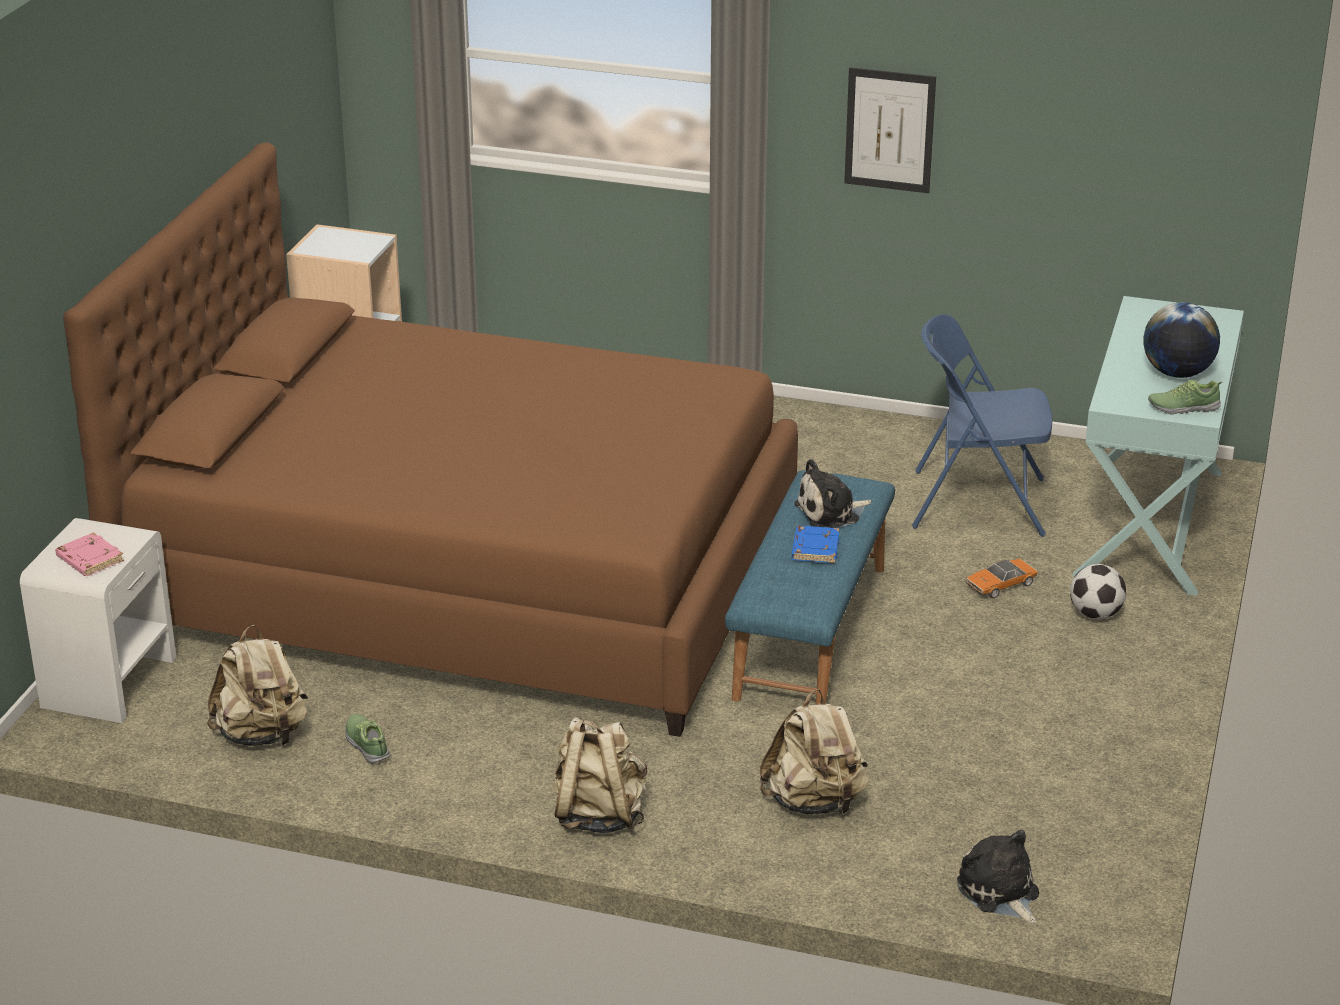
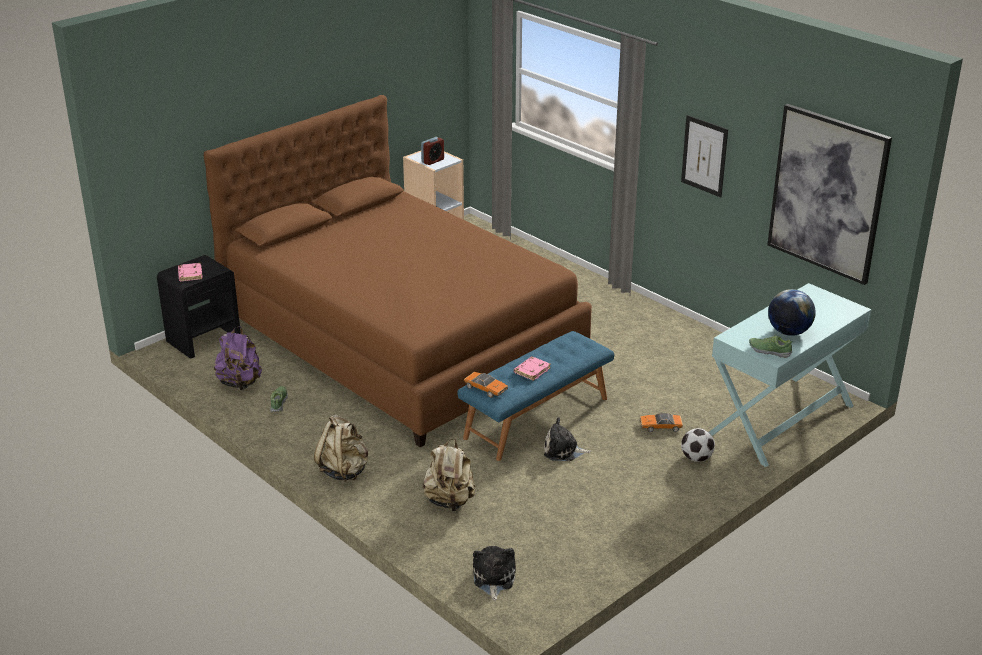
camera: 30 degrees right, 0 degrees up
(109, 681) = (204, 339): white nightstand -> black nightstand
(262, 735) = (240, 383): beige backpack -> purple backpack
(347, 249) = (432, 161): none -> alarm clock
(776, 598) = (486, 389): none -> toy car
(814, 548) = (532, 370): blue book -> pink book
(831, 512) = (561, 355): plush toy -> plush toy (563, 451)
(978, 503) = (694, 381): blue chair -> none
(1138, 144) = (827, 193): none -> picture

